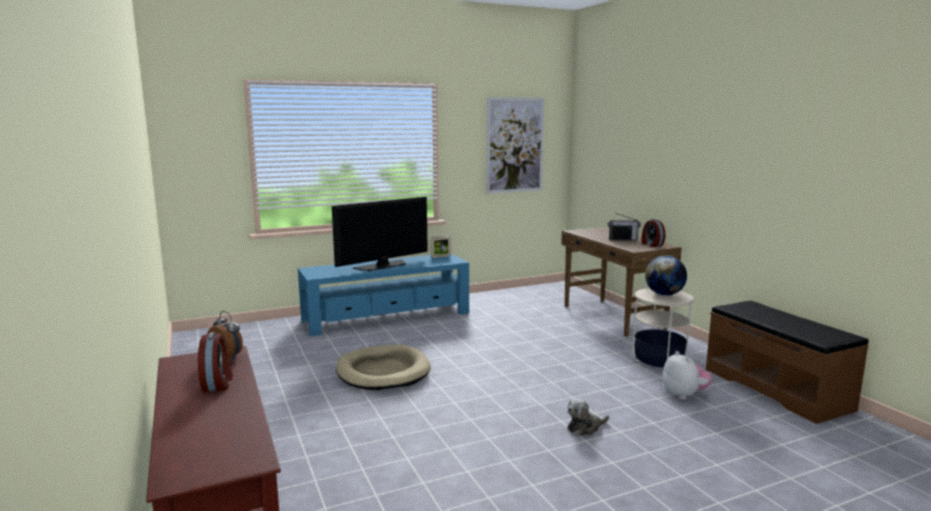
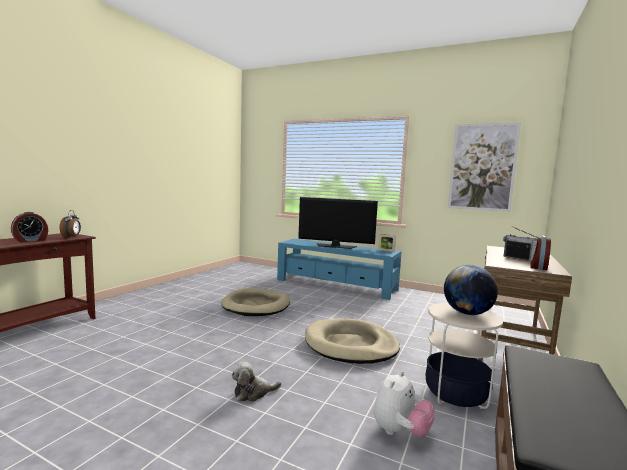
camera: 50 degrees right, 5 degrees down
(544, 364) = (350, 345): none -> beige dog bed
(585, 427) = (253, 393): plush toy -> plush toy turned 45 degrees counterclockwise

